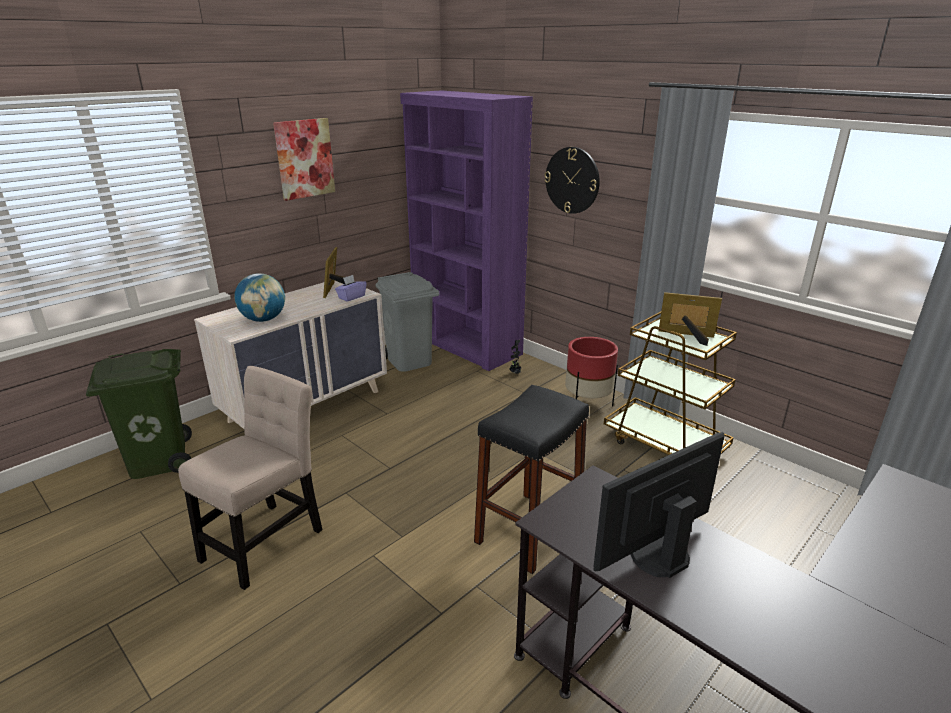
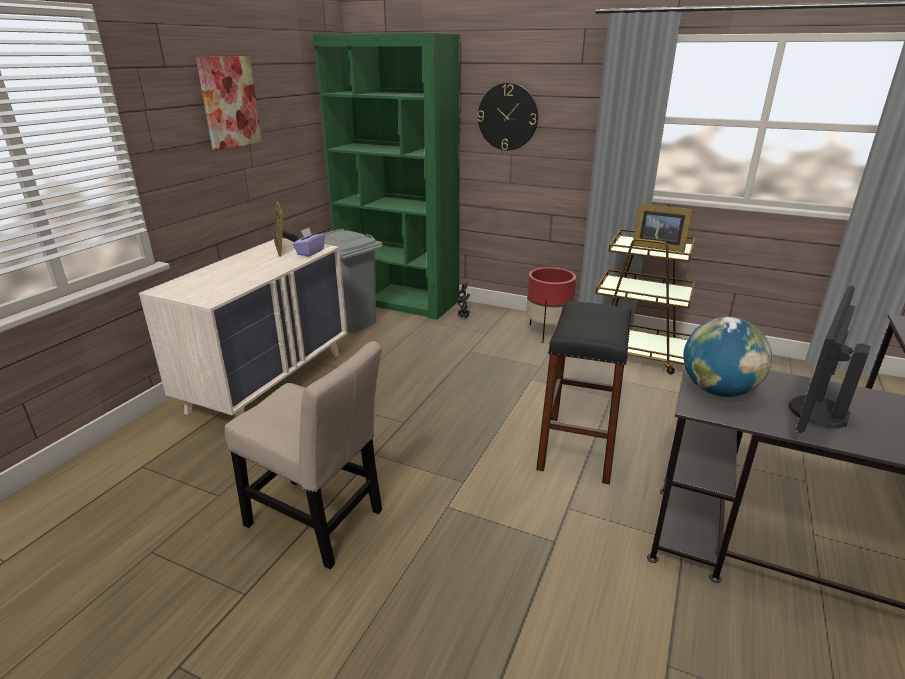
camera: 20 degrees left, 0 degrees up
(159, 460) = (122, 470): green trash can -> none
(263, 319) = (229, 283): globe -> globe (718, 391)
(266, 540) = (319, 521): beige chair -> beige chair turned 105 degrees clockwise
(466, 345) = (398, 301): purple bookcase -> green bookcase
(687, 337) = (657, 247): picture frame -> picture frame turned 150 degrees counterclockwise

